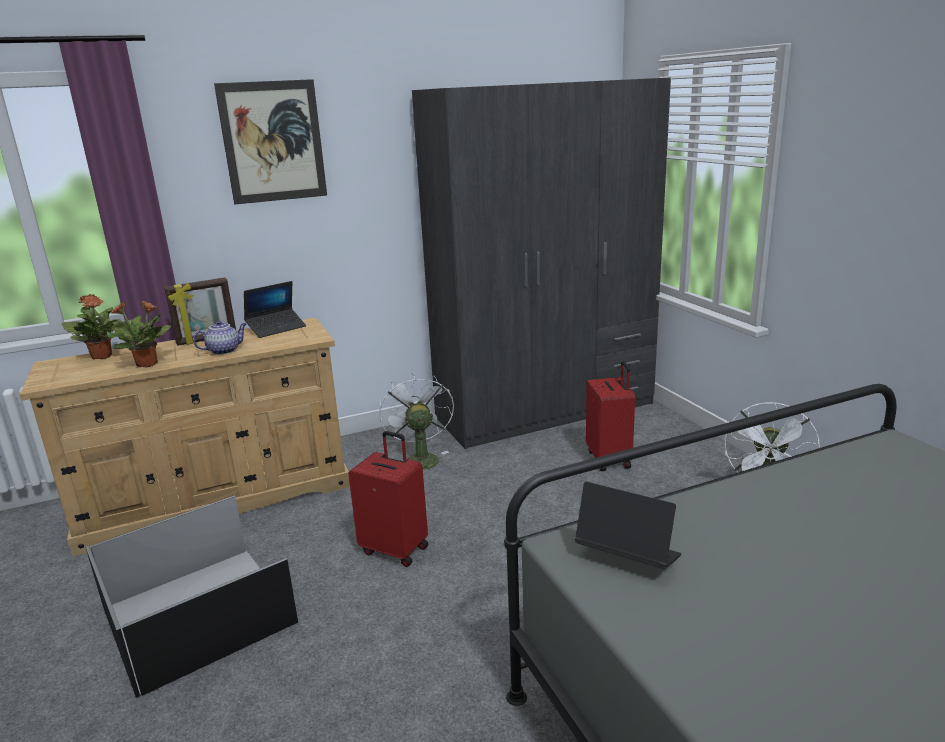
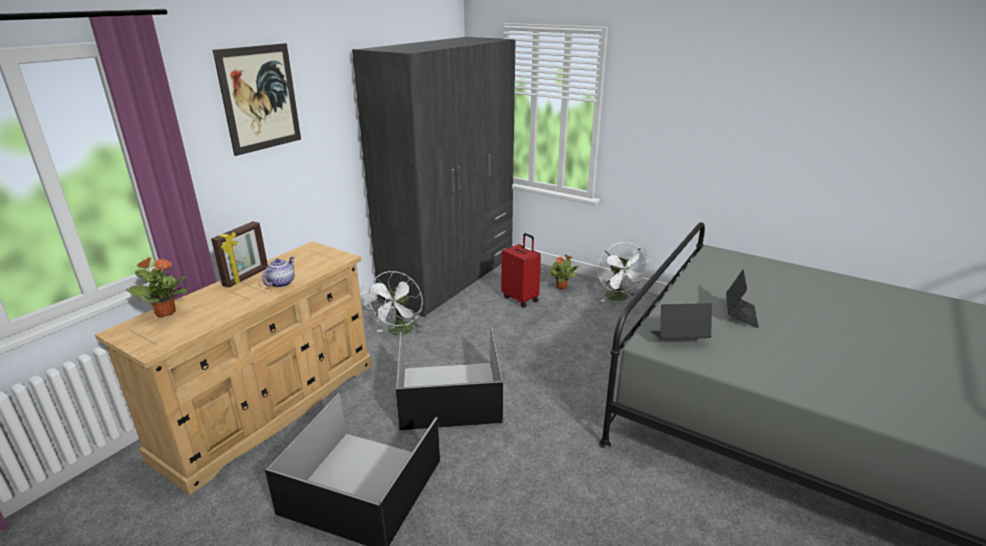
camera: 35 degrees left, 5 degrees up
(148, 364) = (230, 308): potted plant -> potted plant (561, 287)
(276, 328) = (294, 256): laptop -> laptop (740, 314)
(395, 549) = (451, 394): red suitcase -> black storage box
(419, 458) = (399, 332): white fan -> white fan turned 120 degrees counterclockwise

